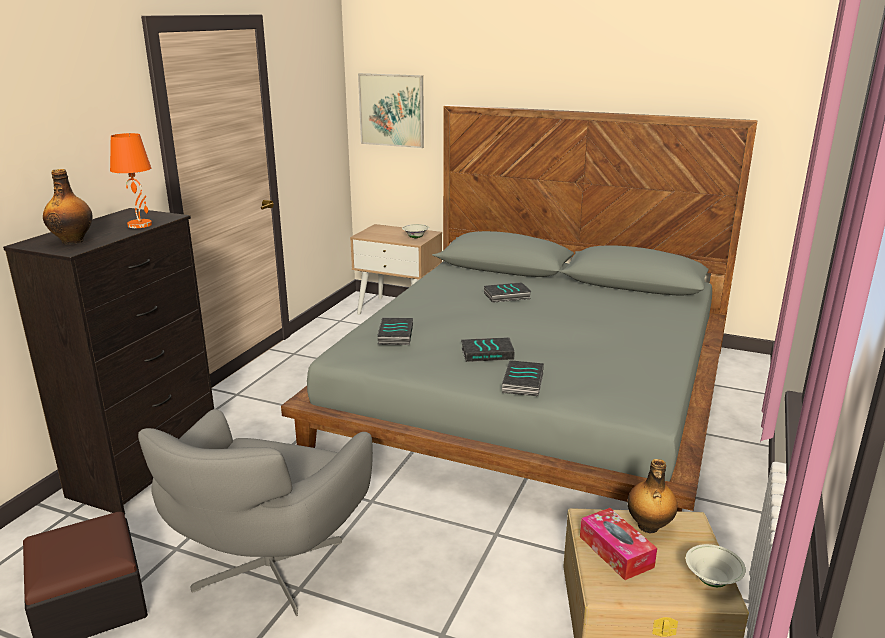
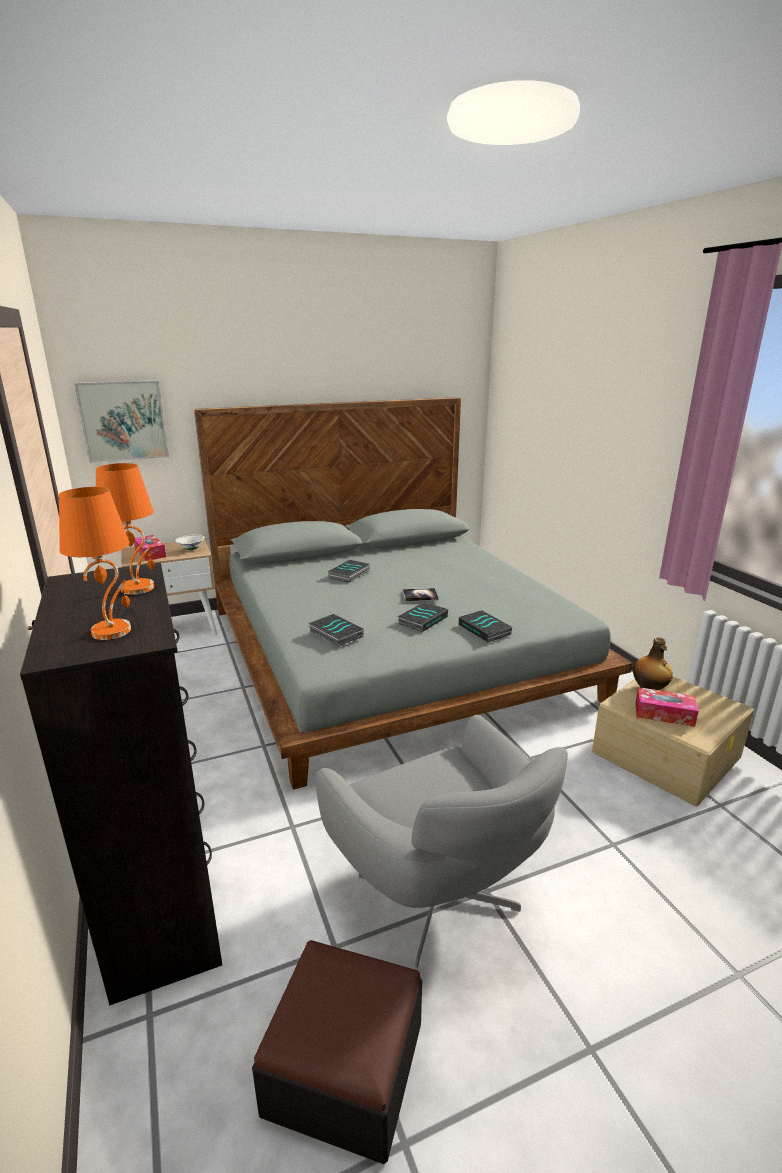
camera: 45 degrees left, 0 degrees up
(73, 241) = (112, 631): bottle -> orange table lamp
(383, 233) = (150, 553): none -> tissue box
(528, 334) = (420, 595): none -> book
(712, 580) = (718, 701): white bowl -> none

